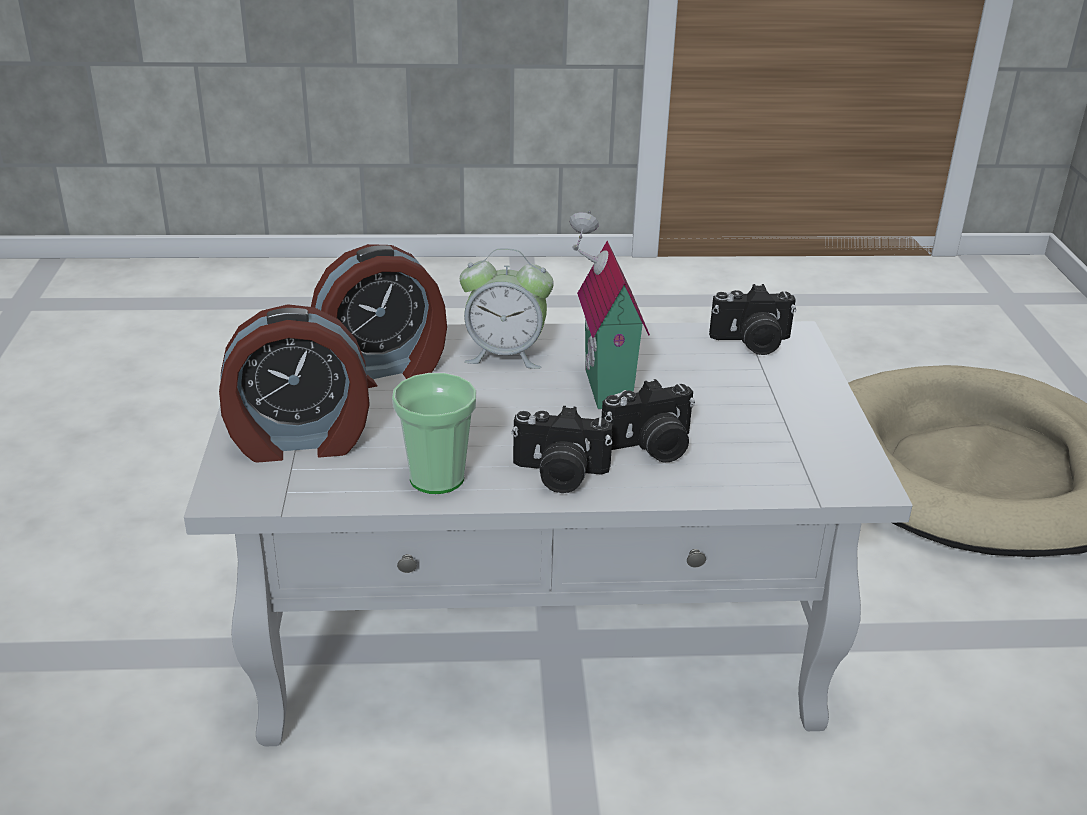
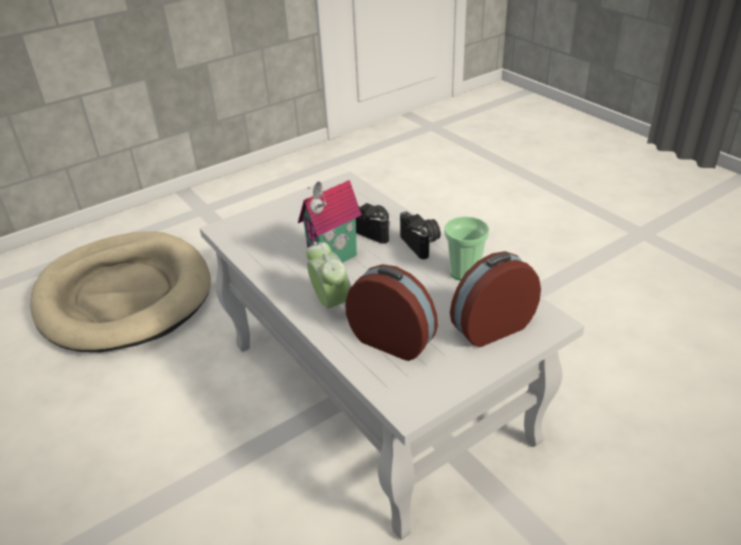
camera: 120 degrees left, 5 degrees up
(300, 441) = (490, 326): alarm clock -> alarm clock turned 75 degrees counterclockwise
(752, 343) = (243, 236): camera -> none

